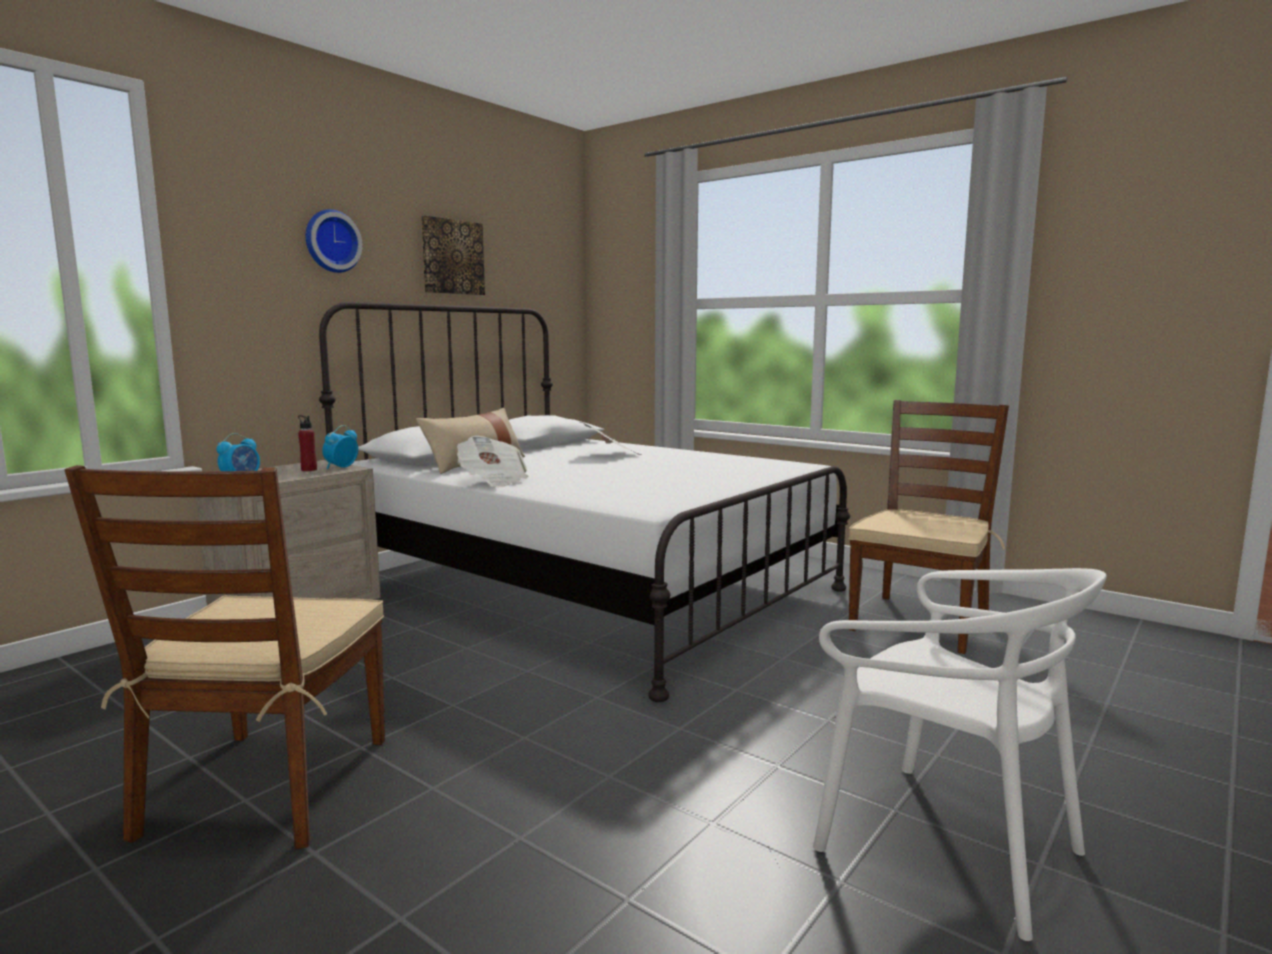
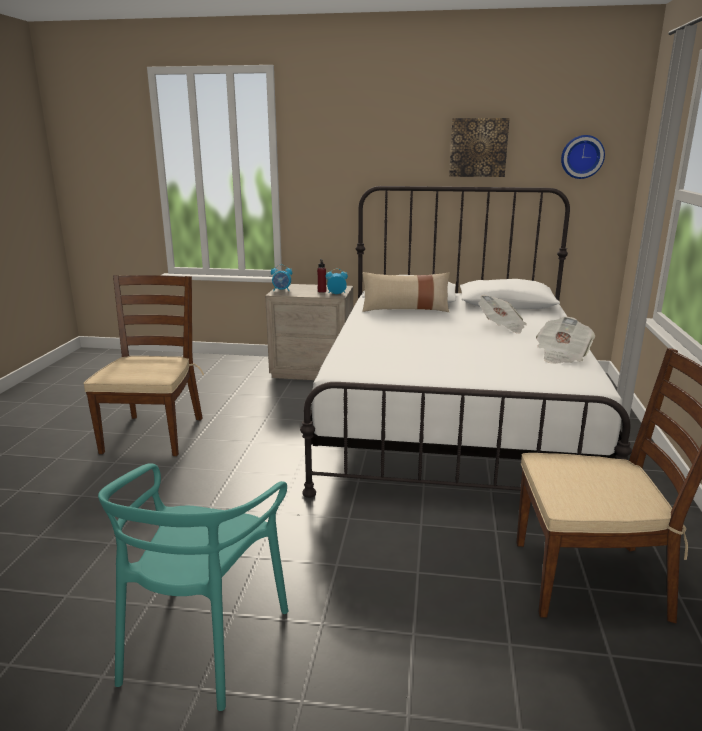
camera: 60 degrees right, 10 degrees up
(267, 787) = (153, 434): brown chair -> brown chair turned 120 degrees clockwise
(331, 241) = (378, 145): wall clock -> wall clock (582, 157)
(493, 481) = (361, 324): newspaper -> newspaper (561, 355)
(947, 844) = (202, 642): white chair -> turquoise chair

